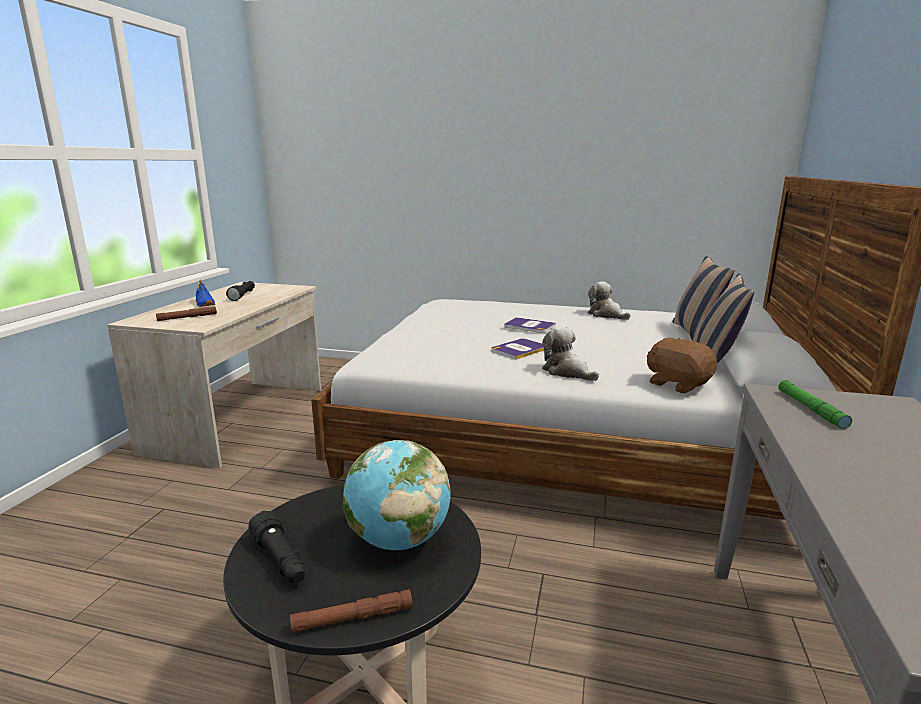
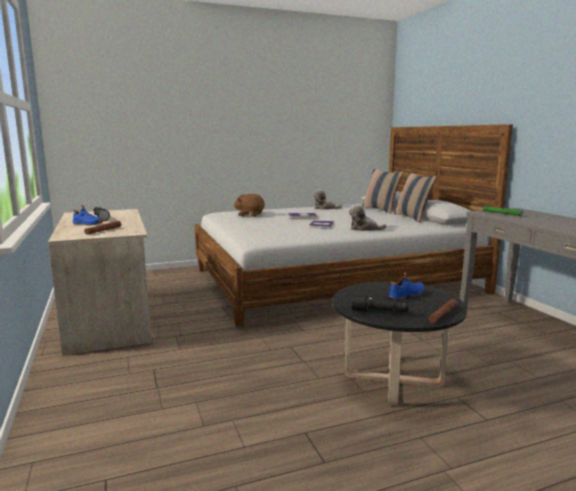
camera: 35 degrees left, 5 degrees down
(398, 540) = (407, 295): globe -> blue shoe
(678, 384) = (415, 226): brown plush toy -> brown plush toy (250, 215)

